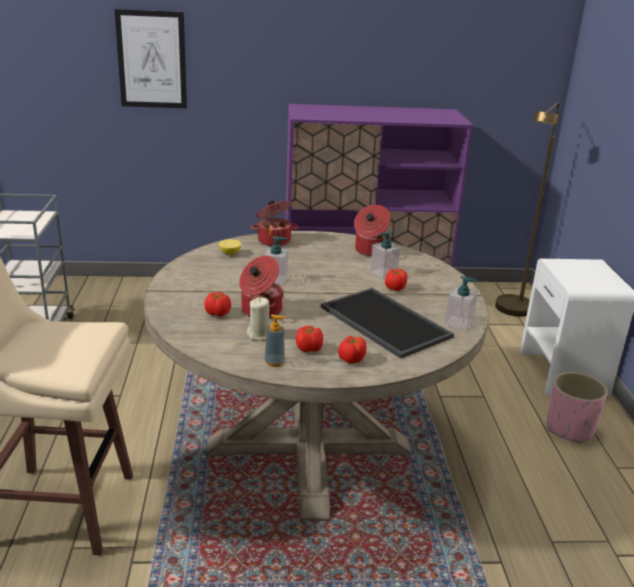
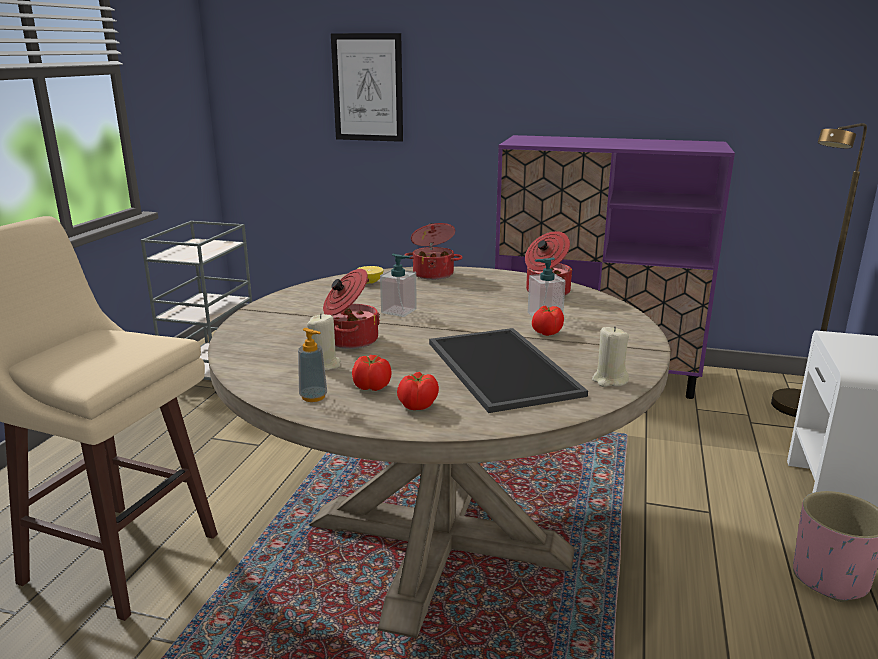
camera: 20 degrees right, 5 degrees down
(218, 314) = (296, 338): tomato -> none
(459, 323) = (609, 380): soap dispenser -> beige candle

